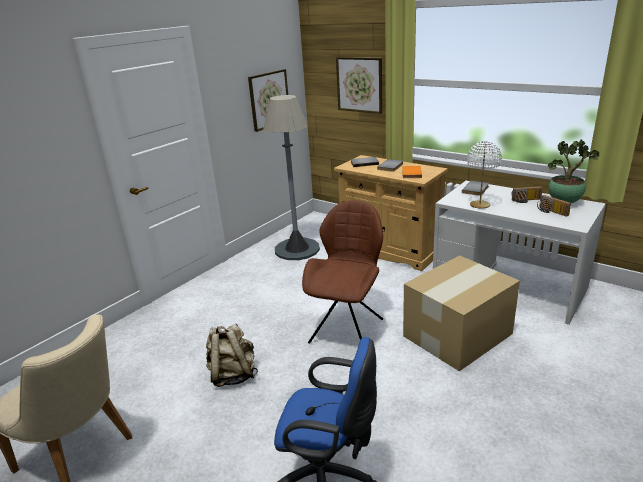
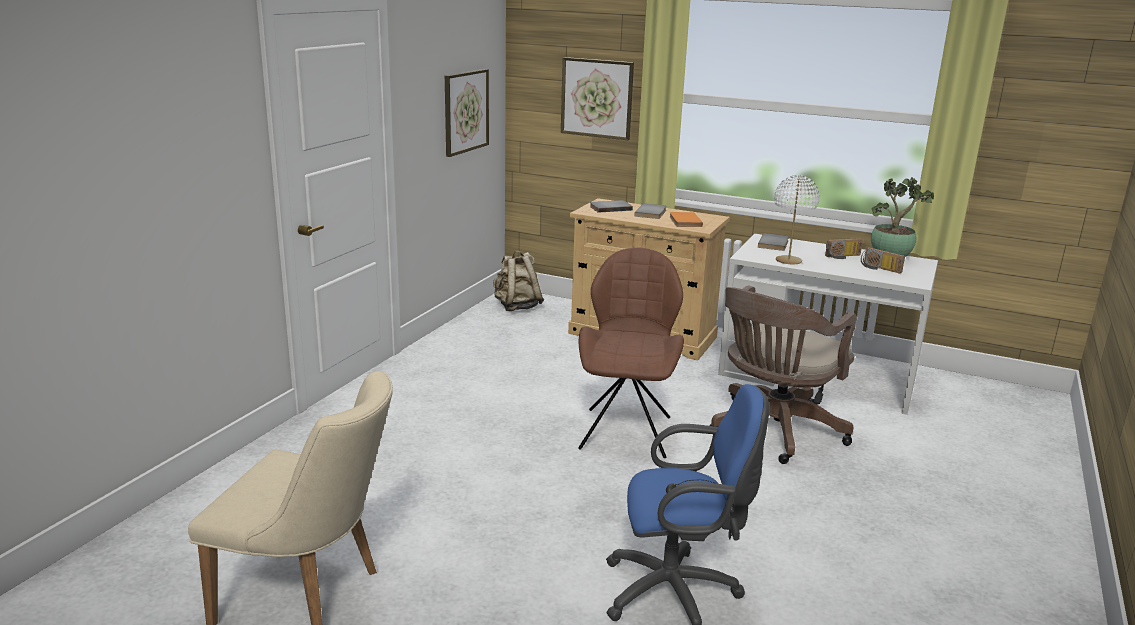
camera: 15 degrees left, 5 degrees down
(233, 375) = (487, 491): beige backpack -> beige backpack (517, 307)
(297, 249) = (504, 336): grey floor lamp -> none
(456, 335) = (773, 431): cardboard box -> brown office chair

